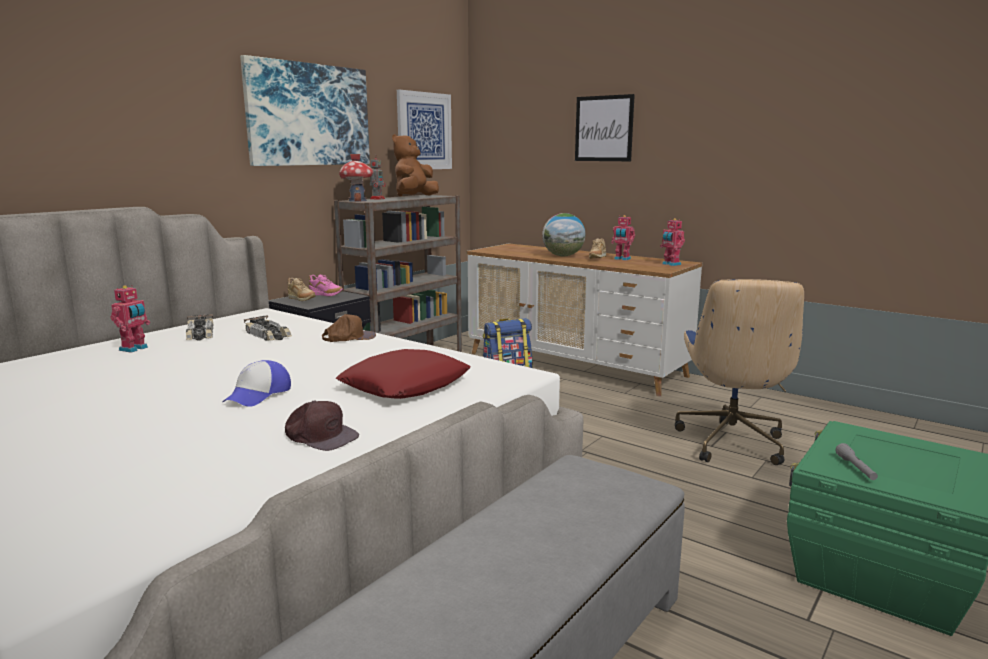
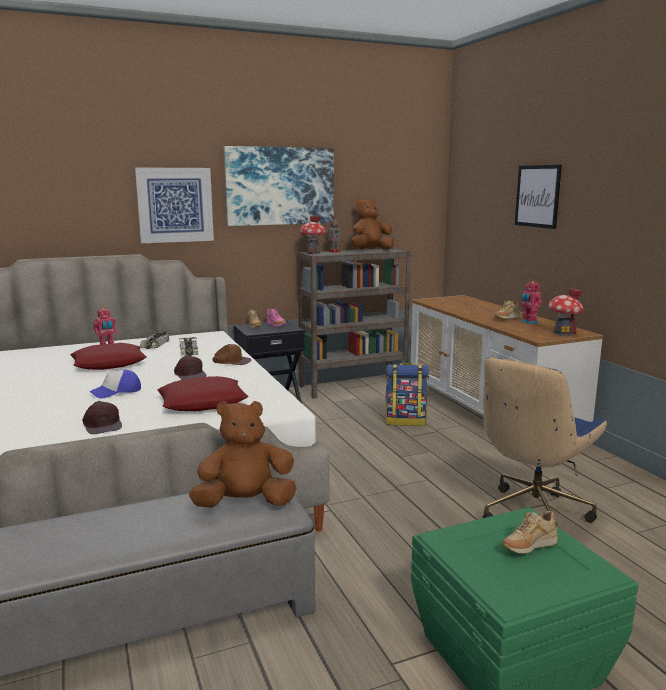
camera: 30 degrees right, 0 degrees up
(174, 364) = (109, 363): none -> red pillow
(323, 358) = (190, 374): none -> brown cap
(424, 131) = (394, 194): picture -> picture (175, 205)
(563, 256) = (481, 313): globe -> none
(591, 489) = (245, 503): none -> brown plush toy
(670, 264) = (563, 333): toy robot -> toy house
(856, 469) = (465, 548): grey flashlight -> none
(894, 453) = (528, 548): none -> beige shoe

